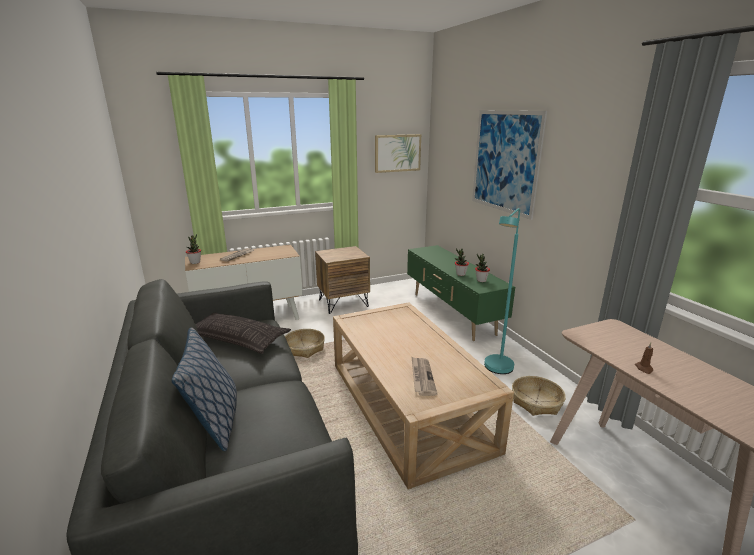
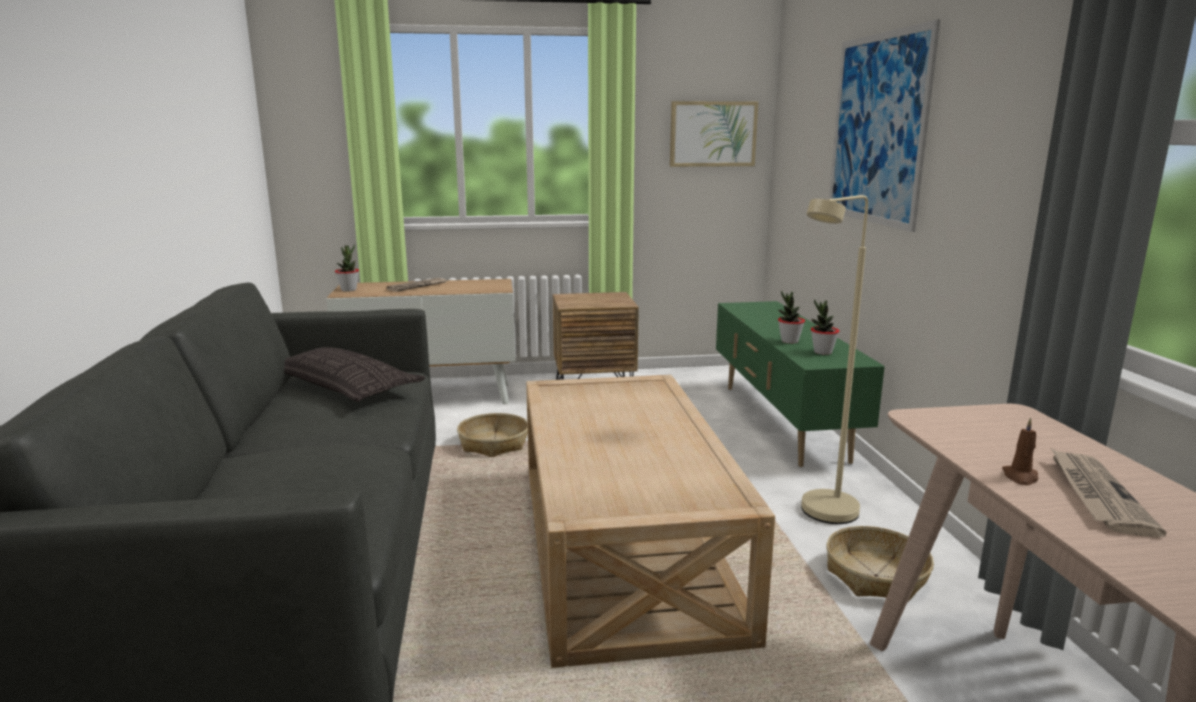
camera: 15 degrees right, 5 degrees down
(215, 422) = (229, 477): pillow -> none
(422, 377) = (617, 474): newspaper -> newspaper (1096, 495)
(496, 370) = (822, 516): turquoise floor lamp -> beige floor lamp

